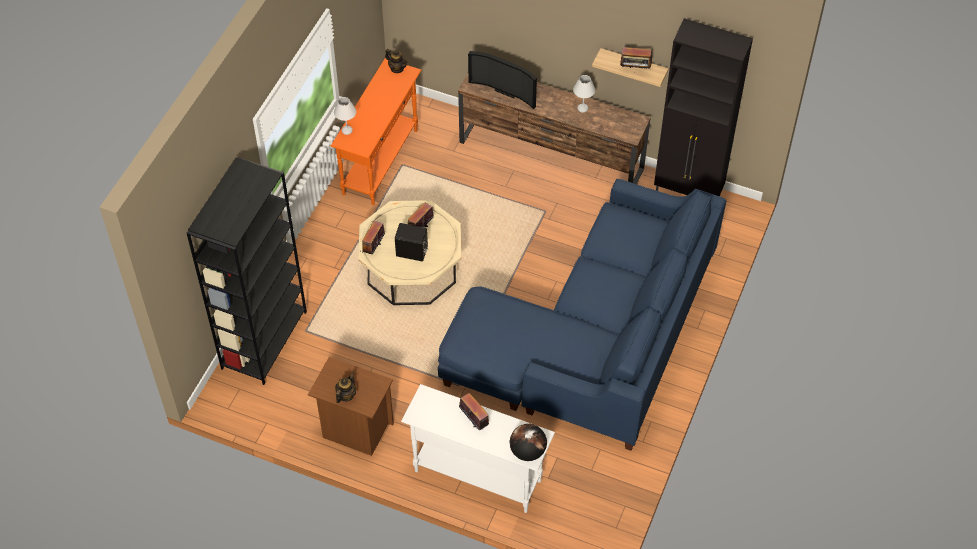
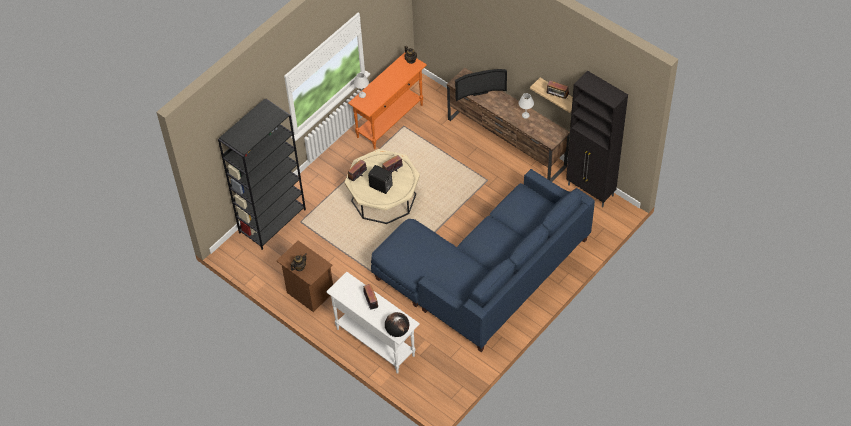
camera: 20 degrees right, 0 degrees up
(506, 90) = (479, 91): television -> television turned 60 degrees counterclockwise

